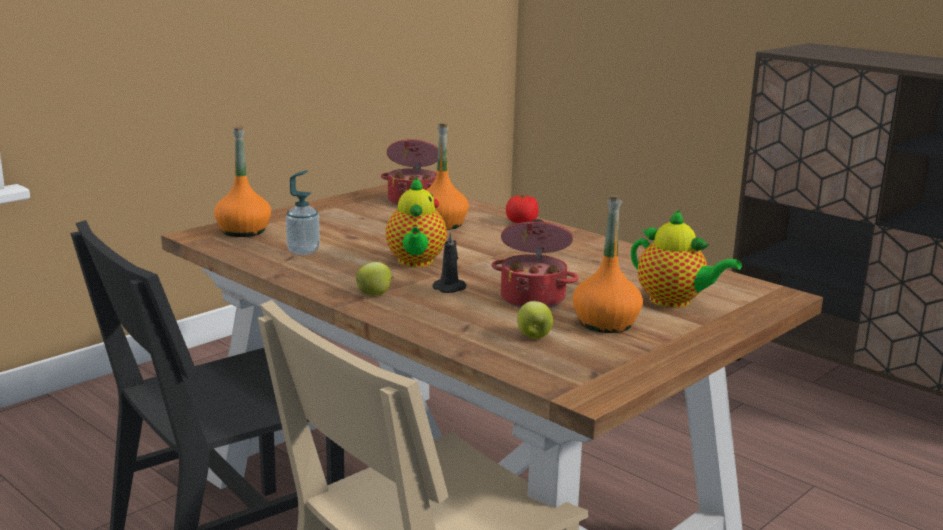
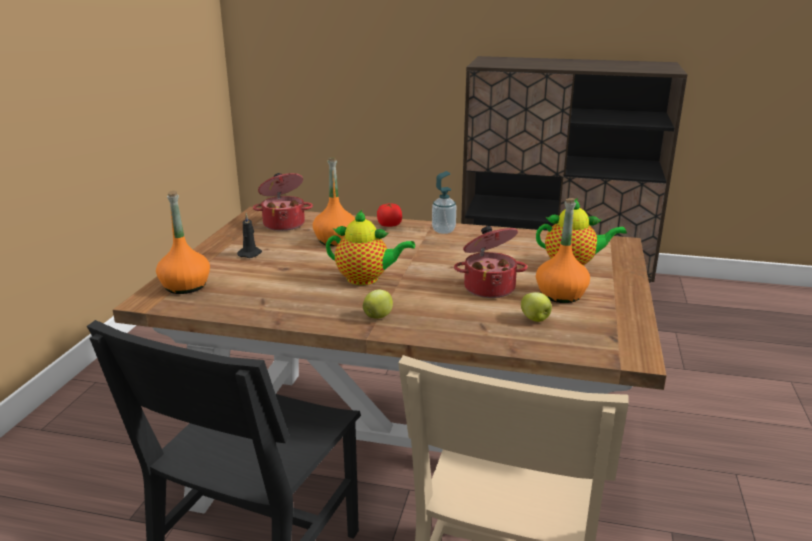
camera: 30 degrees left, 5 degrees up
(303, 251) = (265, 292): soap dispenser -> soap dispenser (443, 230)
(415, 262) = (366, 279): teapot -> teapot turned 45 degrees counterclockwise
(450, 288) = (423, 295): black candle -> black candle (250, 254)

